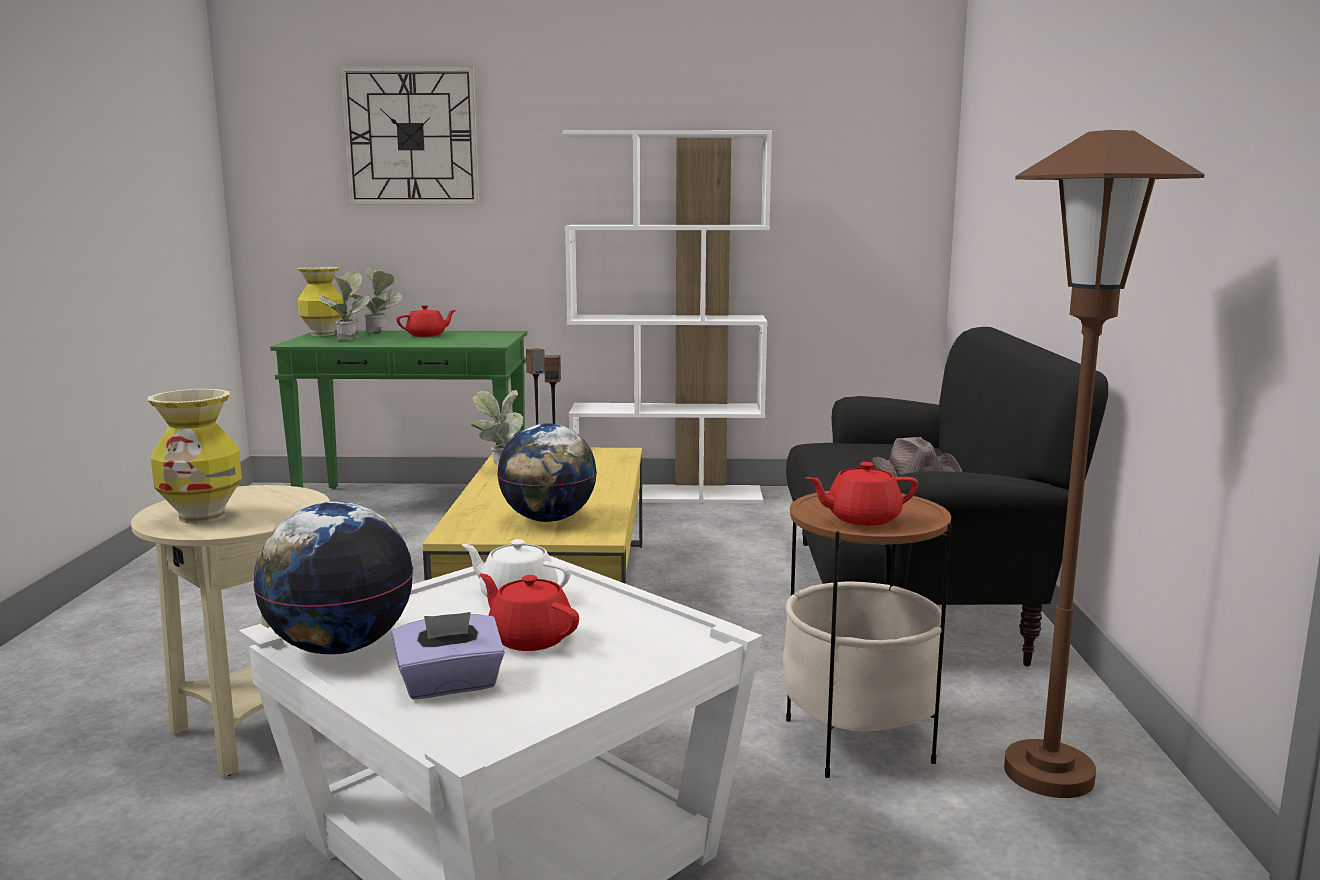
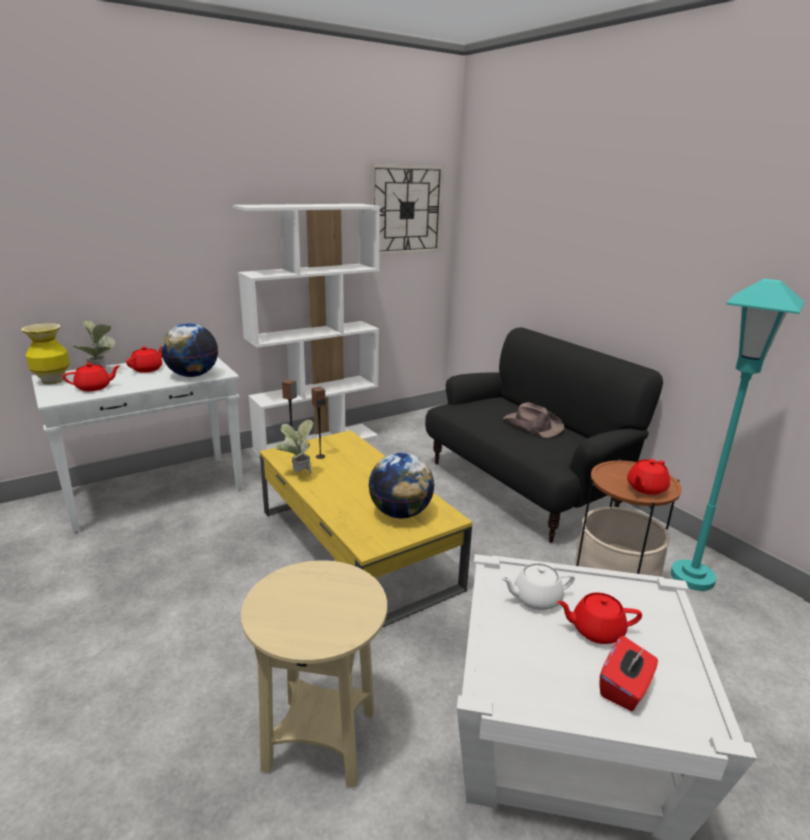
camera: 35 degrees left, 10 degrees up
(203, 517) = (310, 621): vase -> none
(340, 647) = (523, 688): globe -> globe (192, 375)
(346, 340) = (94, 387): potted plant -> red teapot
(411, 136) = (98, 207): wall clock -> wall clock (406, 210)
(417, 502) = (156, 491): green console table -> white console table
(450, 685) = (625, 688): purple tissue box -> red tissue box
(1049, 773) = (692, 577): brown floor lamp -> turquoise floor lamp

